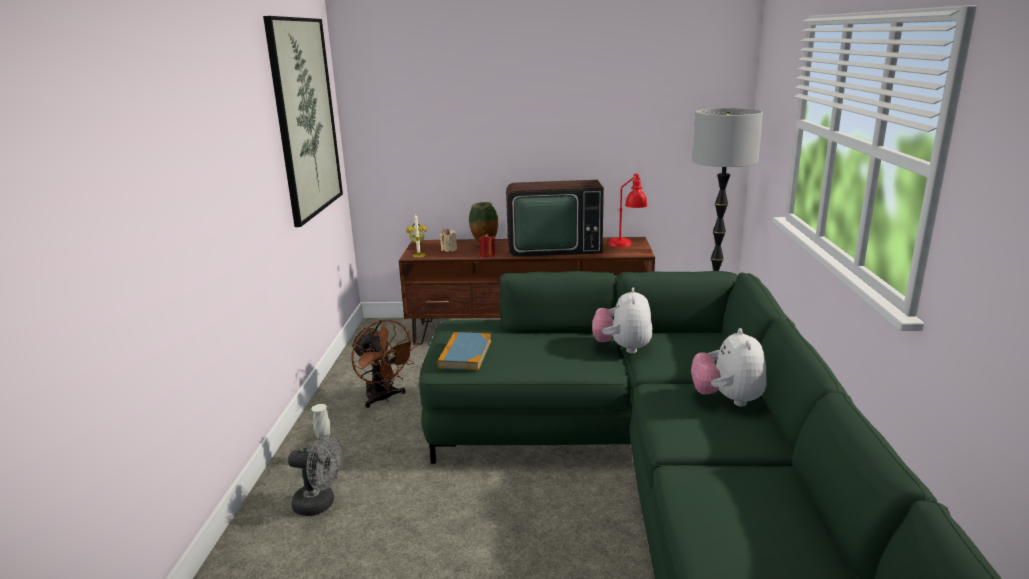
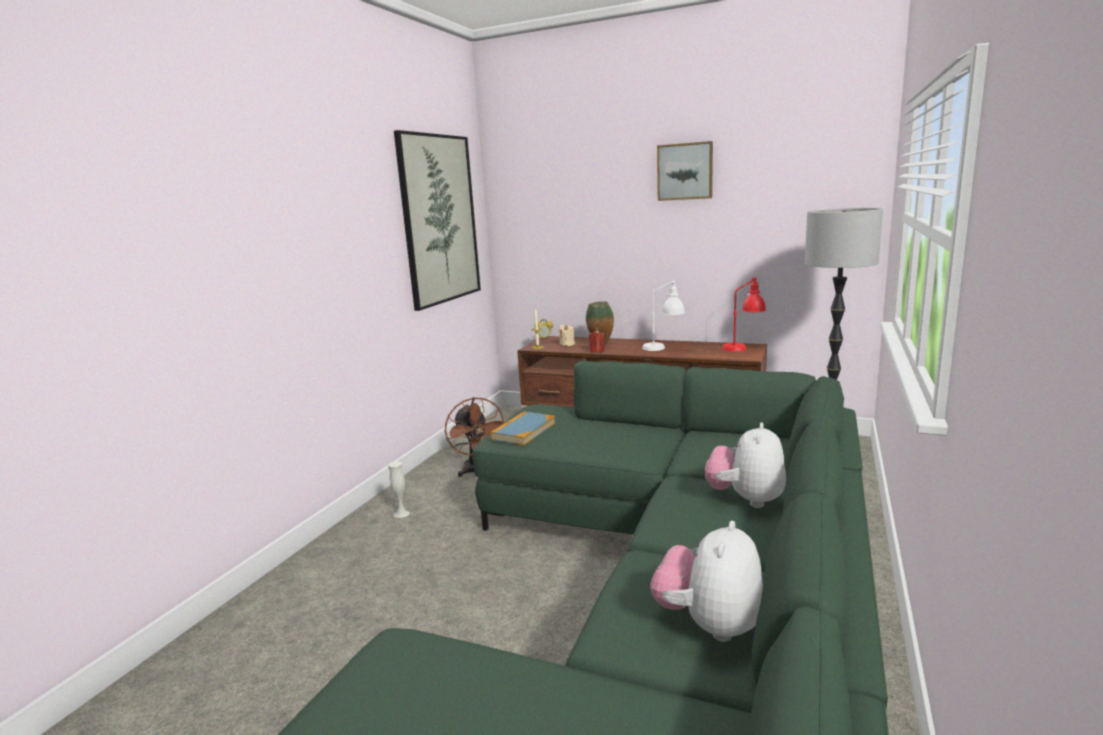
camera: 20 degrees right, 5 degrees down
(320, 504) = (374, 547): grey fan -> none
(552, 247) = (663, 348): television -> white table lamp
(564, 66) = (685, 171): none -> picture
(622, 348) = (676, 442): plush toy -> plush toy (709, 624)

